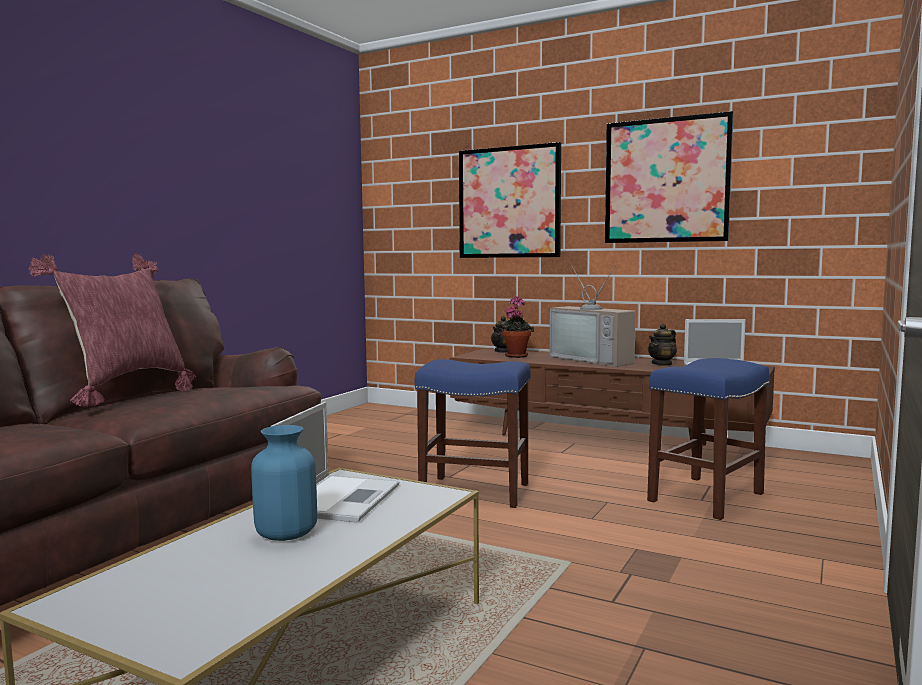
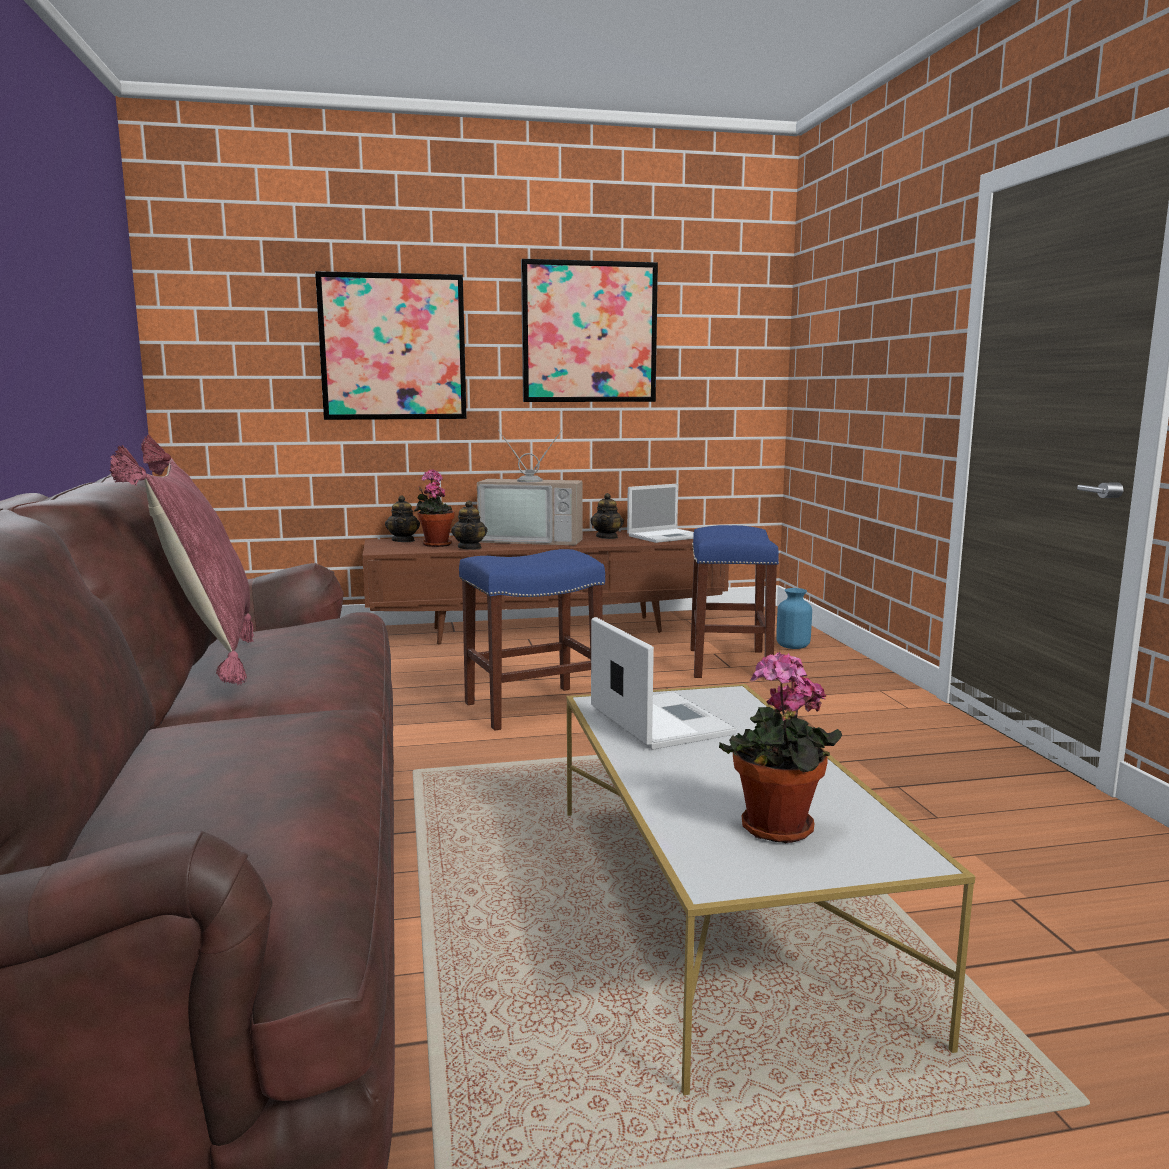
camera: 40 degrees left, 5 degrees up
(177, 592) = (775, 831): none -> potted plant
(286, 533) = (708, 761): blue vase -> blue vase (793, 646)
(531, 360) = (470, 548): none -> teapot

